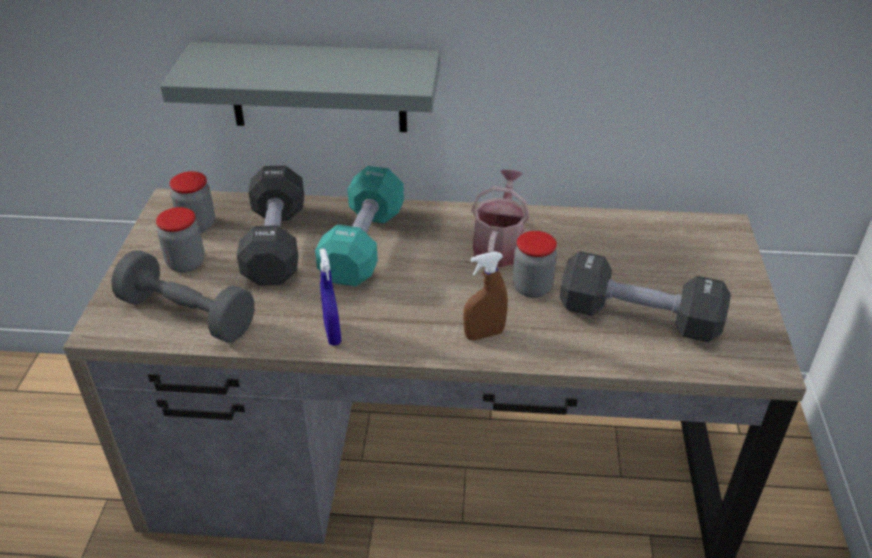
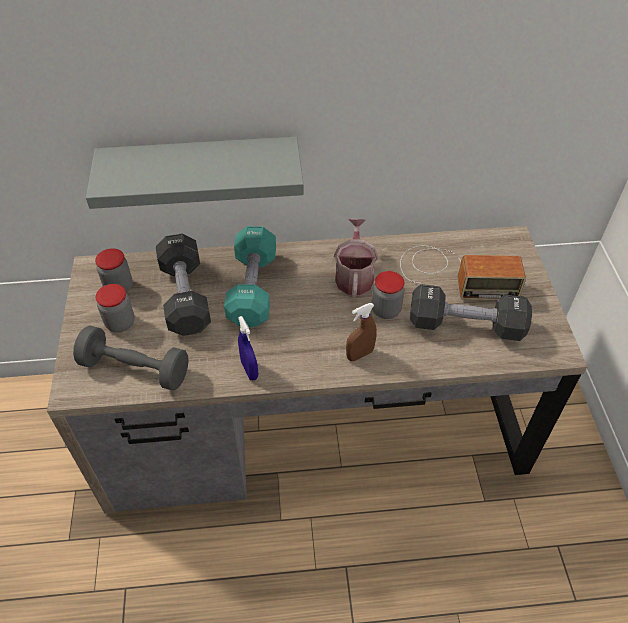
camera: 10 degrees left, 10 degrees up
(635, 257) = (454, 274): none -> radio

